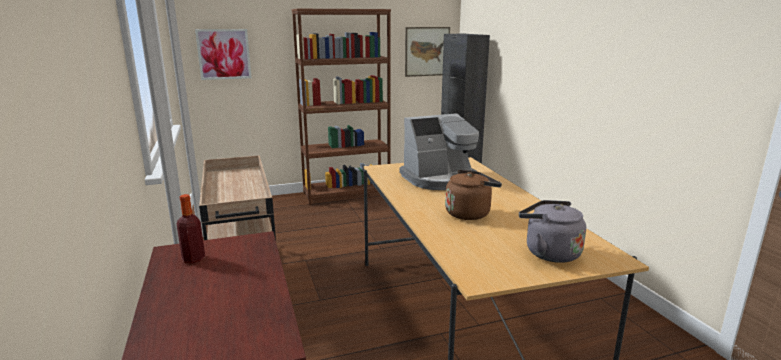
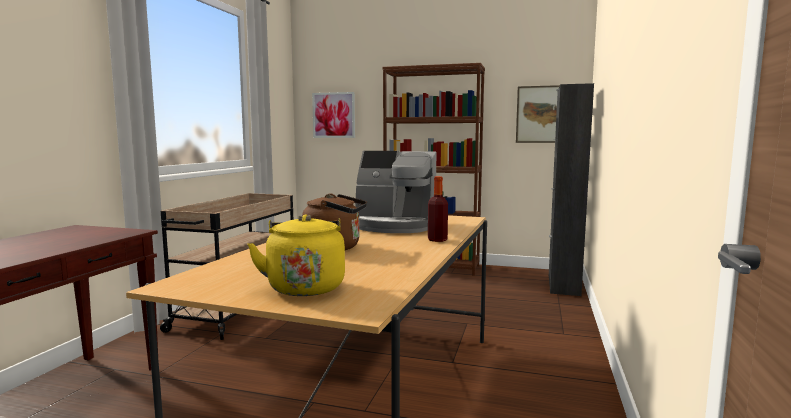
camera: 35 degrees right, 10 degrees down
(193, 259) = (68, 233): bottle -> bottle (437, 240)
(548, 252) = (305, 286): grey kettle -> yellow kettle

